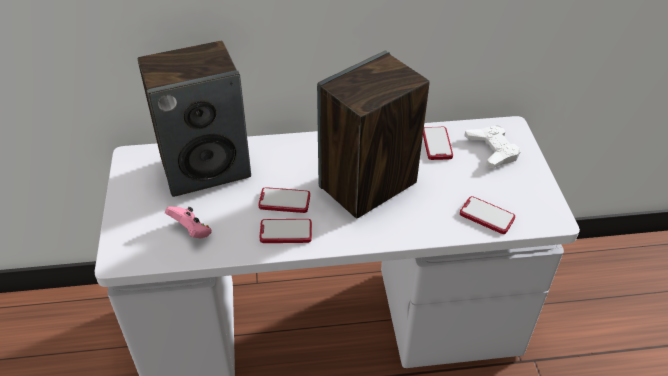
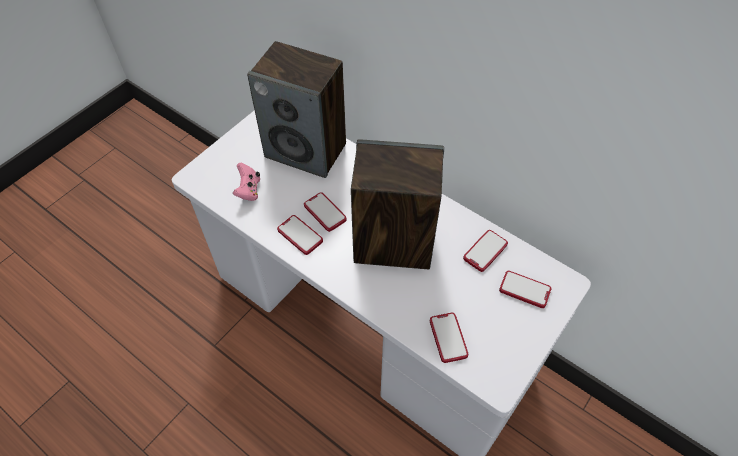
camera: 45 degrees right, 10 degrees up
(492, 150) = (524, 290): white game controller -> phone

